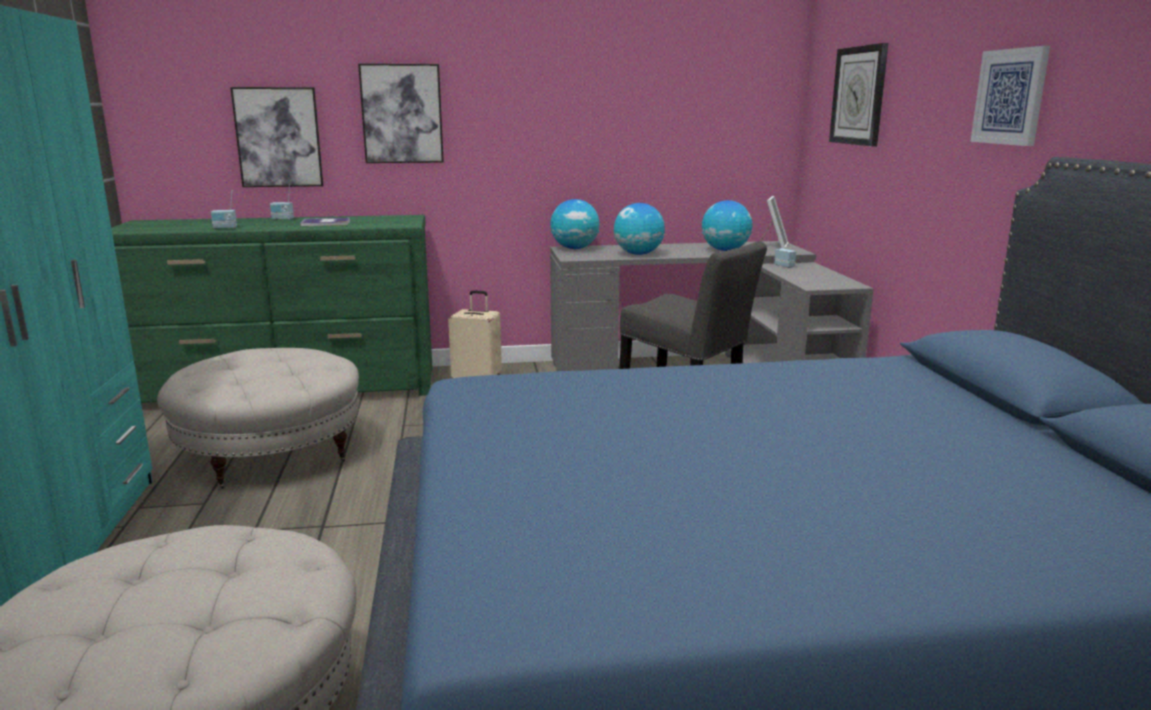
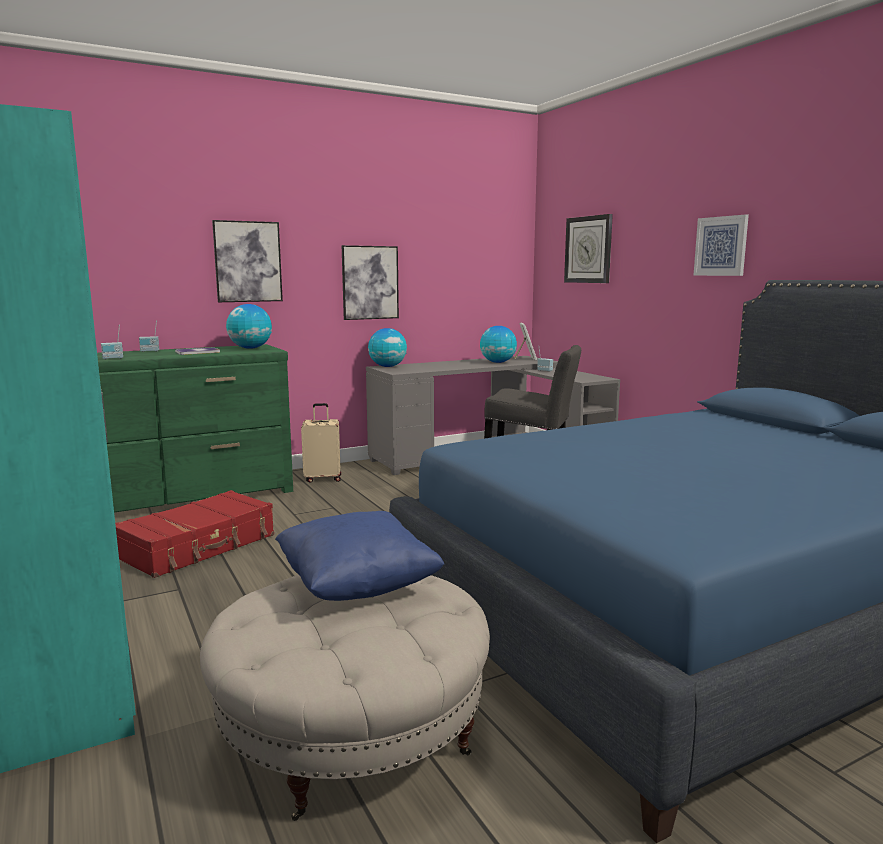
camera: 20 degrees left, 5 degrees down
(223, 559) = (357, 586): none -> blue pillow
(271, 453) = (199, 547): beige ottoman -> red suitcase
(278, 137) = (141, 281): picture -> picture (370, 282)
(638, 254) = (441, 367): globe -> globe (250, 348)

